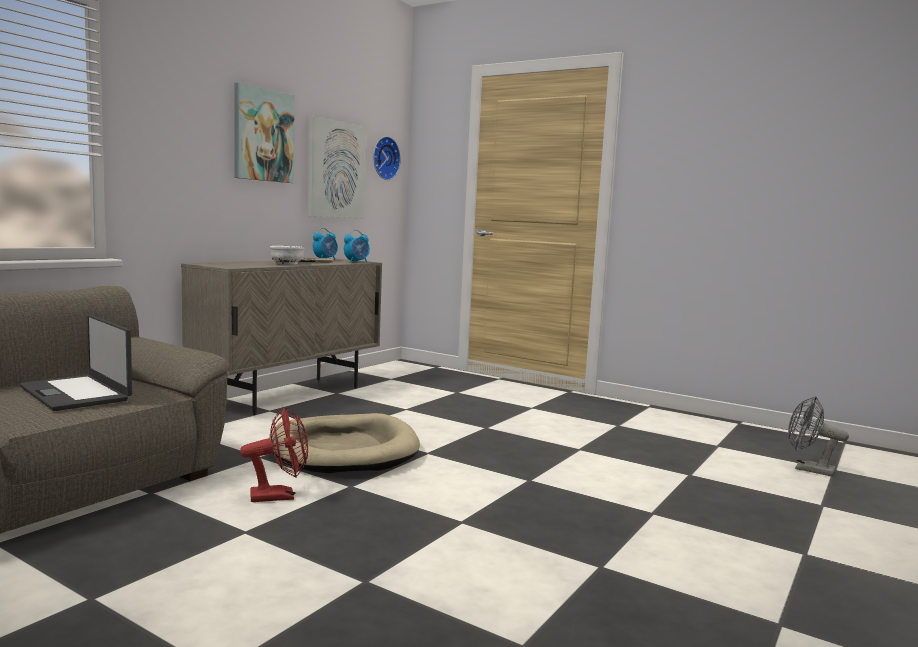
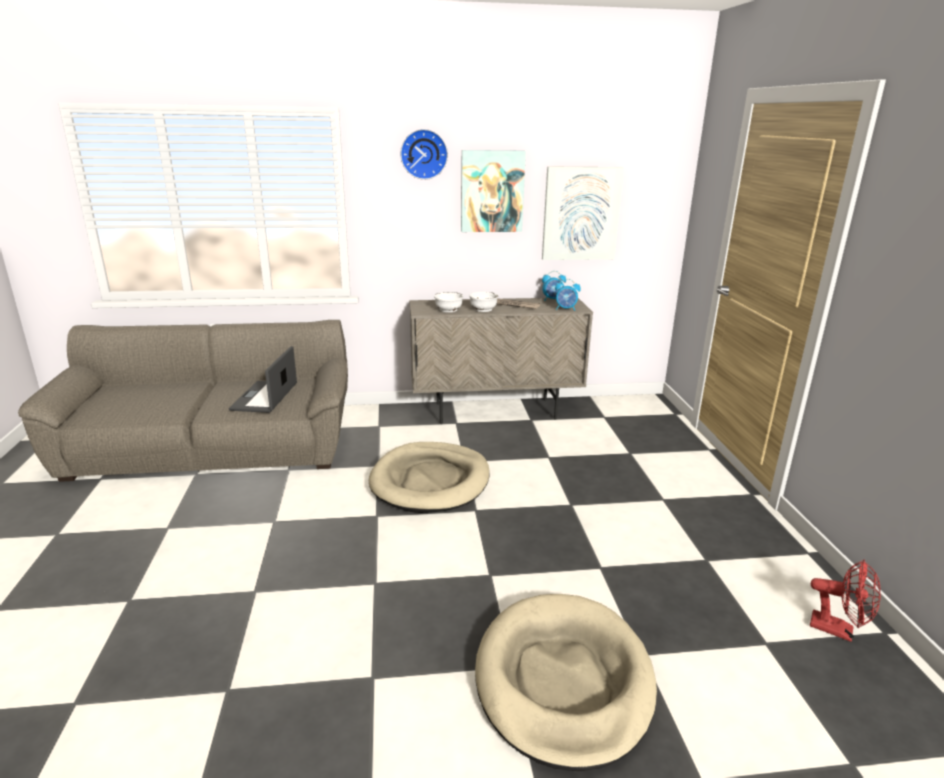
camera: 50 degrees right, 15 degrees up
(254, 265) = (449, 310): none -> white bowl
(279, 496) = (331, 503): red fan -> red fan (838, 630)
(384, 158) = (651, 195): wall clock -> wall clock (424, 154)
(690, 504) = (563, 681): none -> beige dog bed
(808, 469) = (810, 739): grey fan -> none

